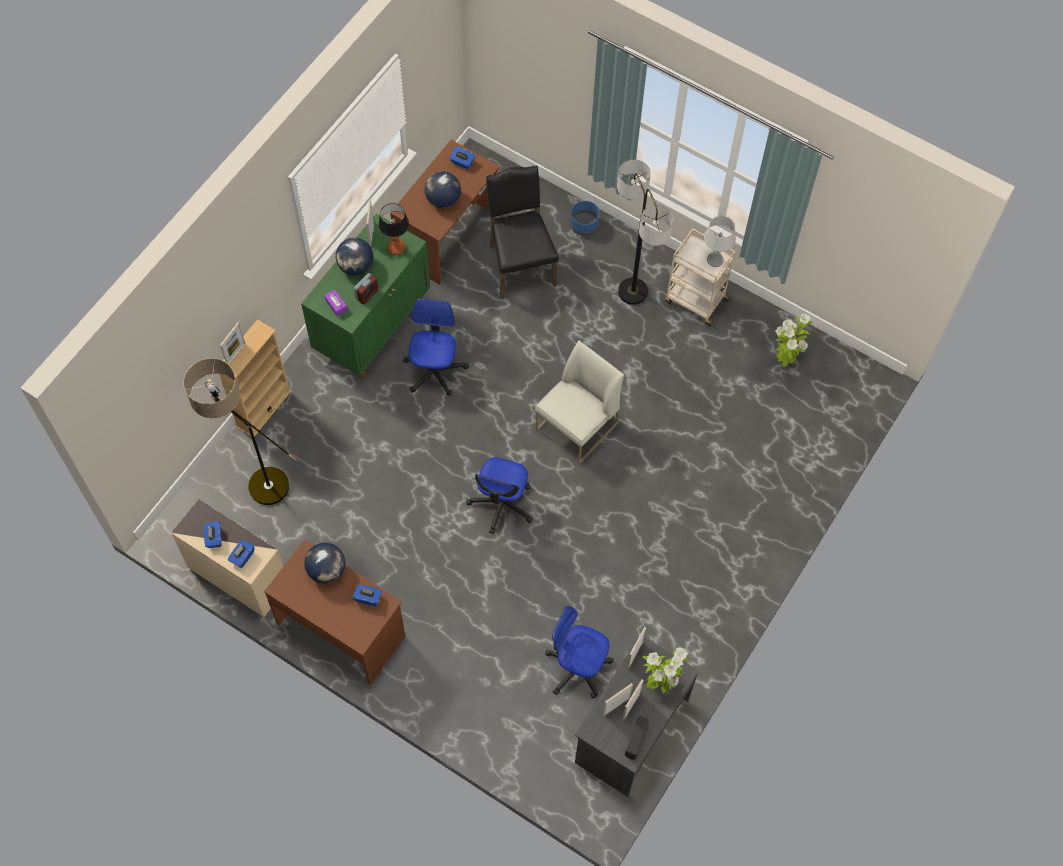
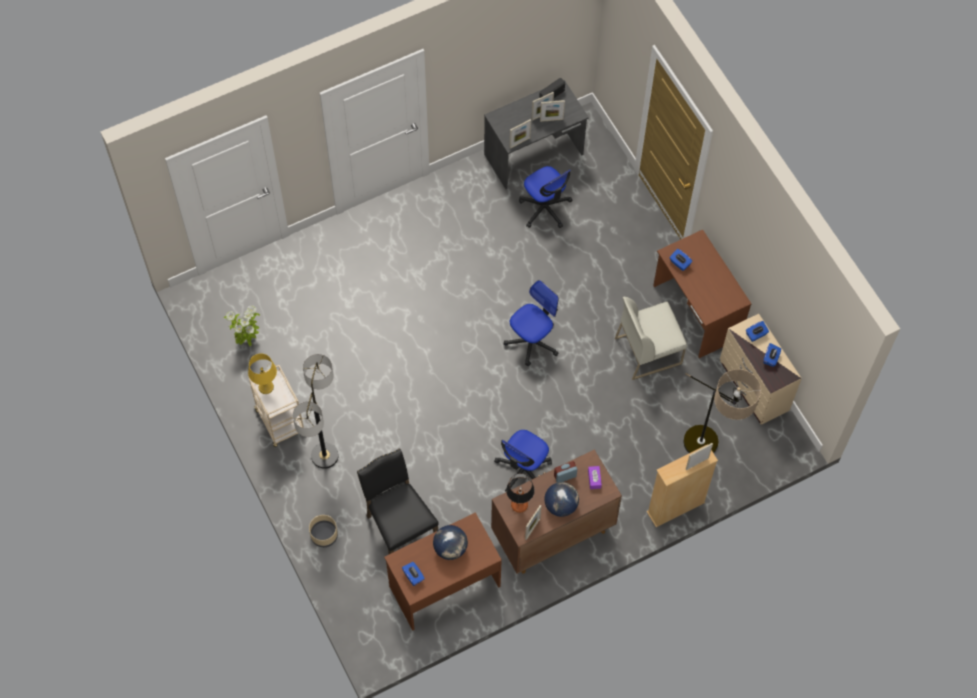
camera: 150 degrees left, 0 degrees up
(327, 570) = (699, 296): globe -> none
(373, 327) = (552, 533): green cabinet -> brown cabinet
(520, 264) = (399, 527): black chair -> black chair turned 135 degrees clockwise
(577, 427) = (440, 369): white chair -> white chair (648, 350)
(584, 225) = (324, 535): blue planter -> beige planter
(660, 683) = (514, 118): potted plant -> none
(714, 260) = (266, 387): grey table lamp -> yellow table lamp

